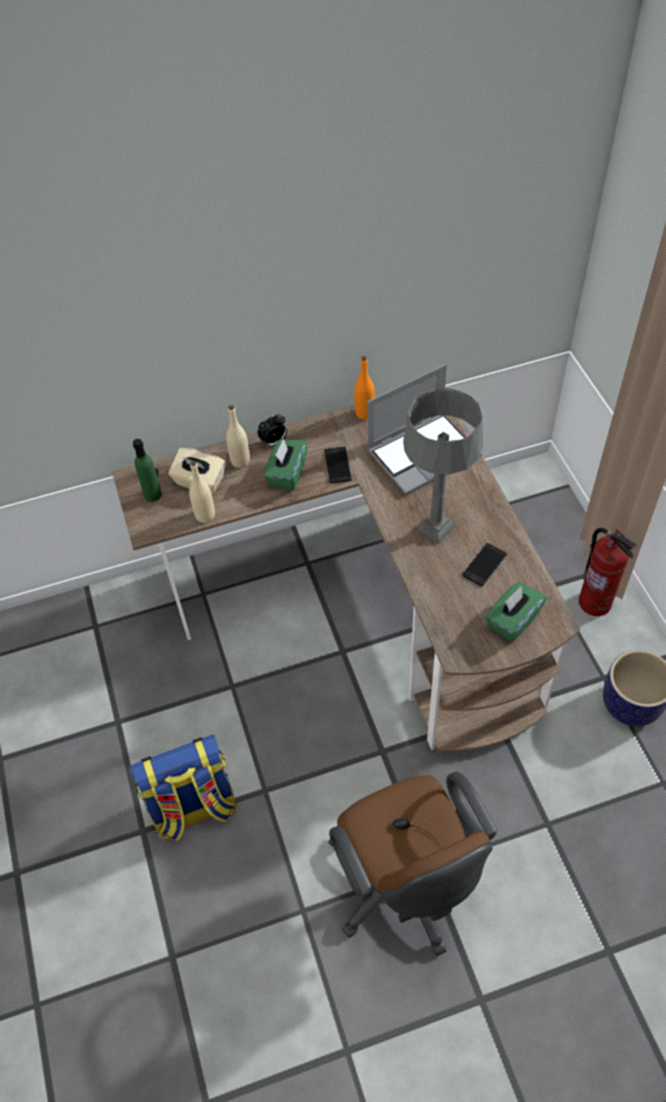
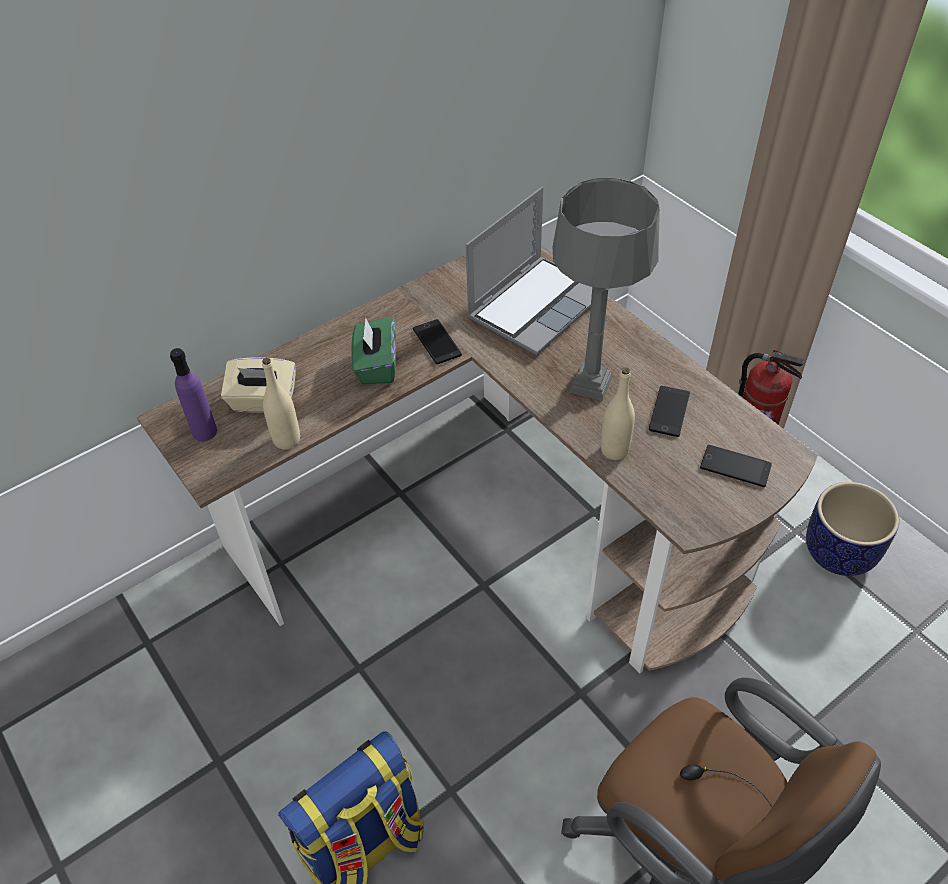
camera: 20 degrees left, 5 degrees down
(153, 495) = (204, 432): green bottle -> purple bottle
(240, 461) = (309, 365): beige bottle -> beige bottle (614, 450)
(274, 442) = (344, 334): alarm clock -> none
(364, 413) = (445, 278): orange bottle -> none
(513, 620) = (735, 466): green tissue box -> phone

